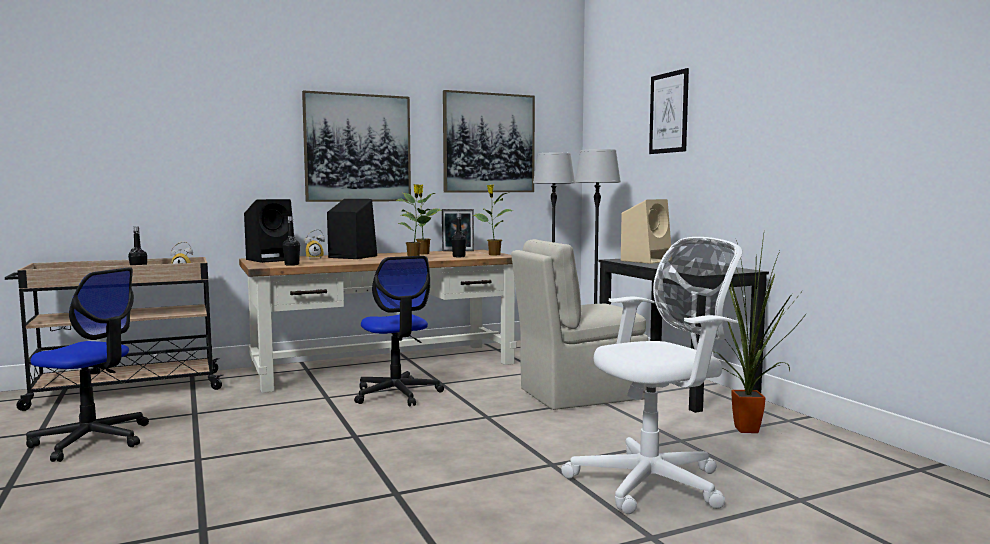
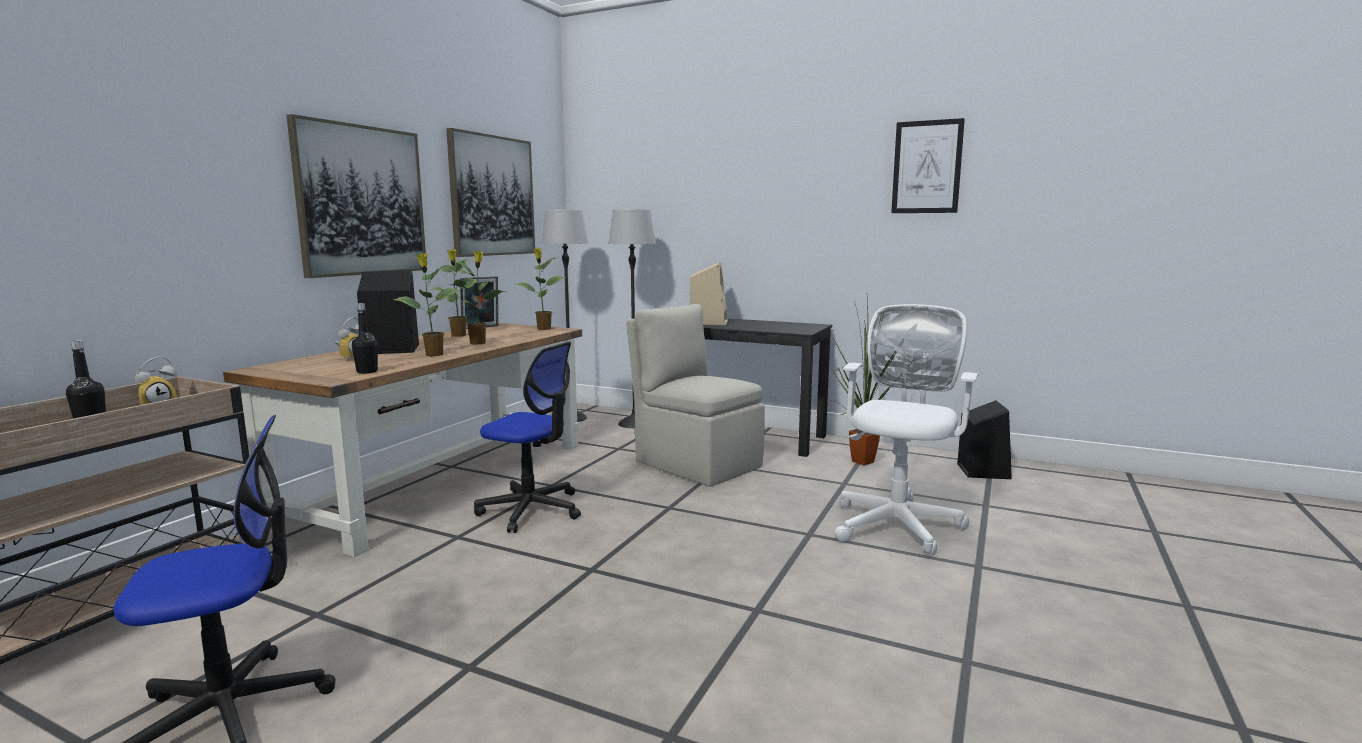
camera: 40 degrees left, 5 degrees up
(272, 259) = (294, 367): black speaker -> black speaker (982, 470)
(360, 261) = (433, 355): none -> potted plant
(459, 256) = (519, 335): black bottle -> none
(578, 394) = (696, 463): beige chair -> beige chair turned 105 degrees clockwise
(668, 113) = (700, 174): picture -> picture (926, 167)

